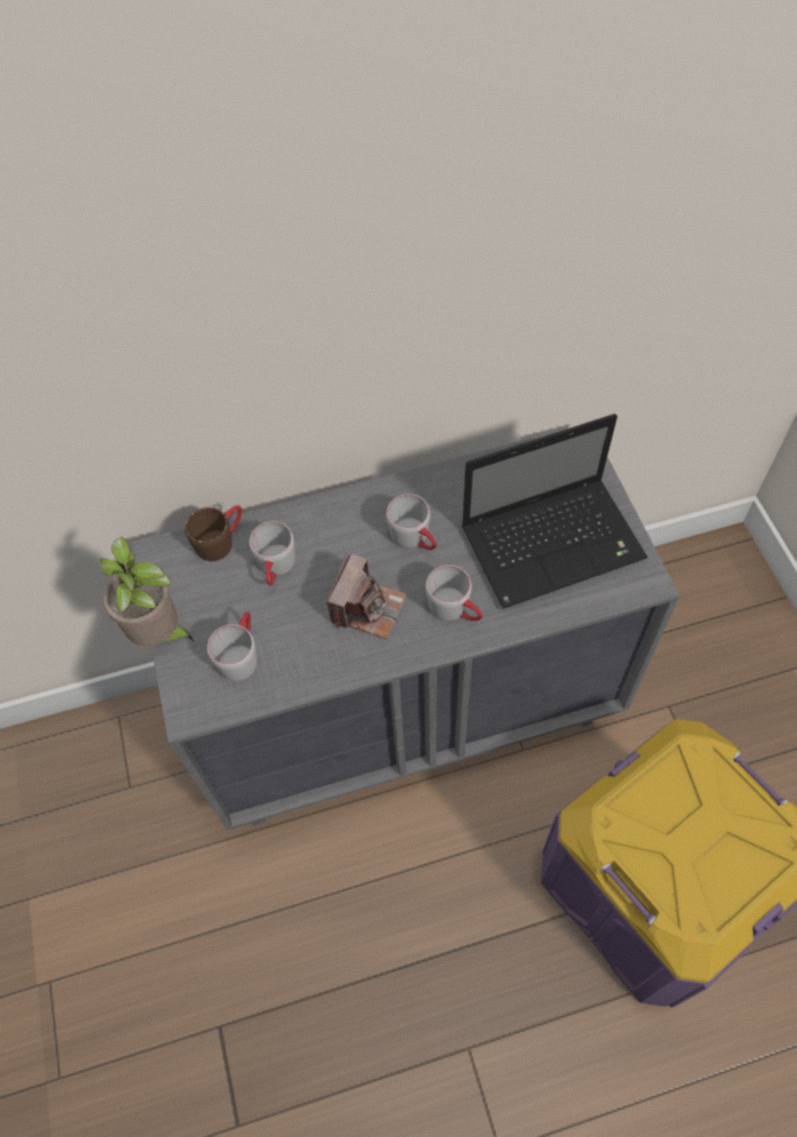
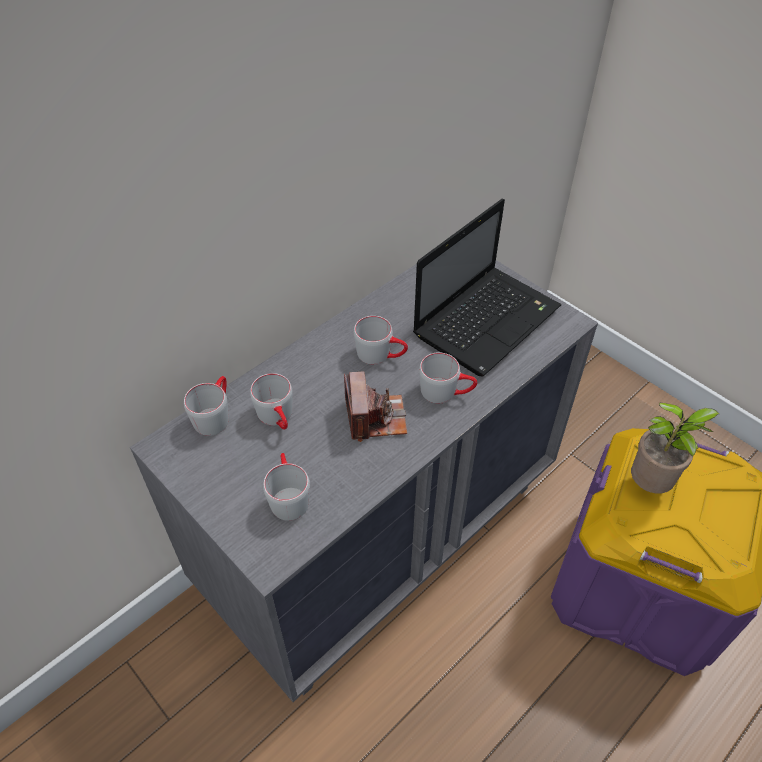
camera: 30 degrees left, 10 degrees down
(160, 634) = (203, 510): potted plant -> potted plant (651, 485)
(221, 540) = (215, 415): brown mug -> grey mug

